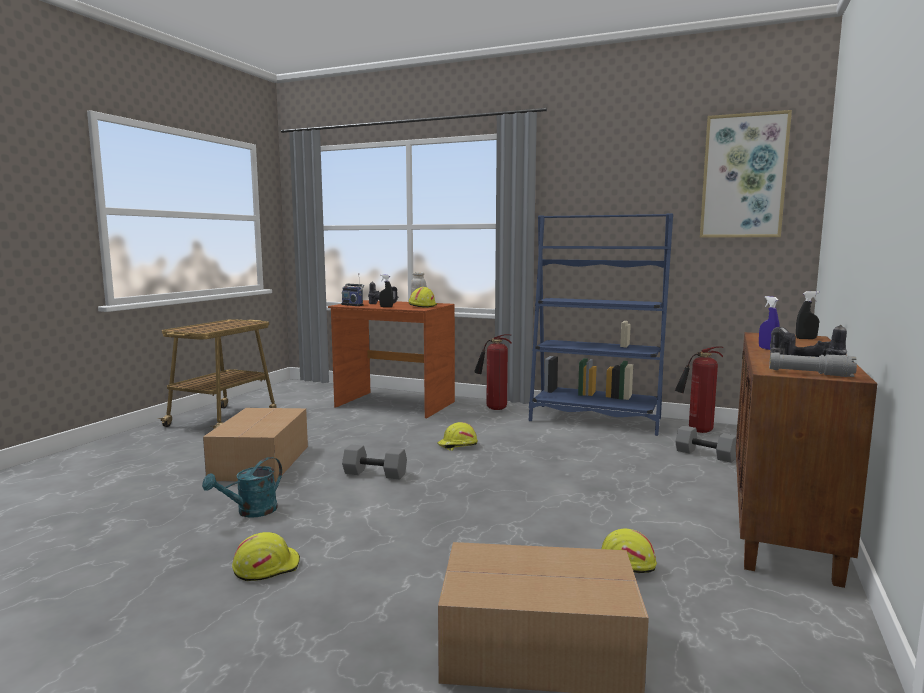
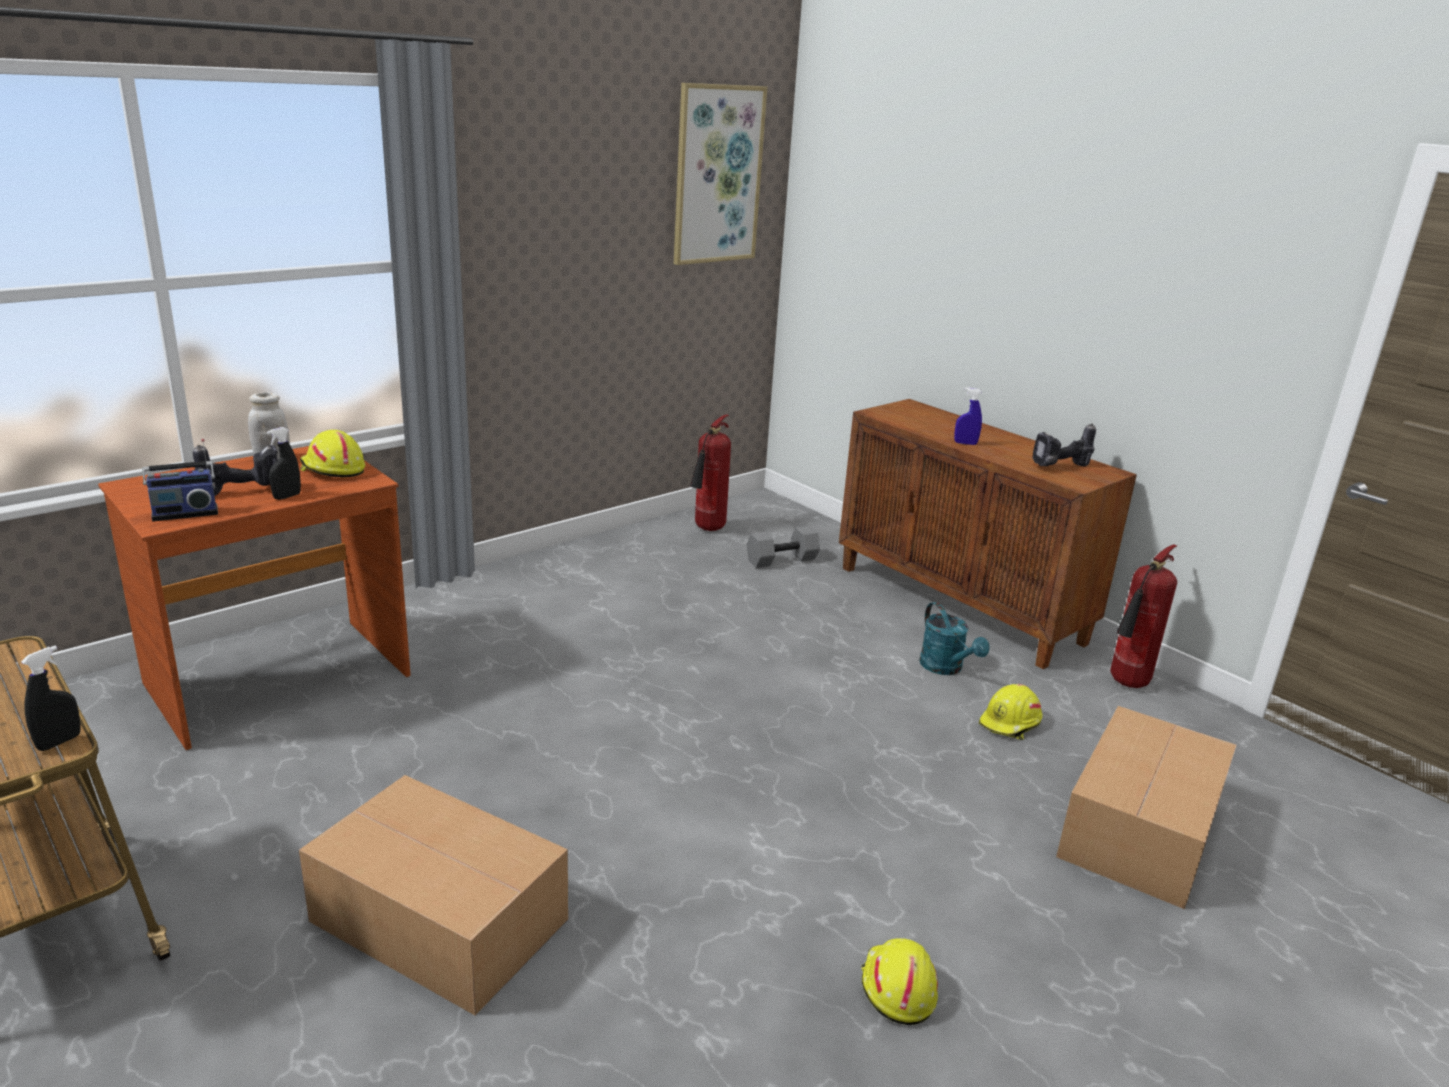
camera: 65 degrees left, 15 degrees up
(251, 512) = (685, 974): turquoise watering can -> turquoise watering can (946, 668)
(376, 474) = (628, 802): grey dumbbell -> none
(457, 445) = (580, 694): yellow hard hat -> none
(493, 409) = (444, 606): fire extinguisher -> fire extinguisher (1127, 684)
(595, 420) = (595, 561): blue bookcase -> none
(806, 338) = (919, 410): black spray bottle -> black spray bottle (59, 742)
(810, 374) = (1094, 477): grey flashlight -> none

